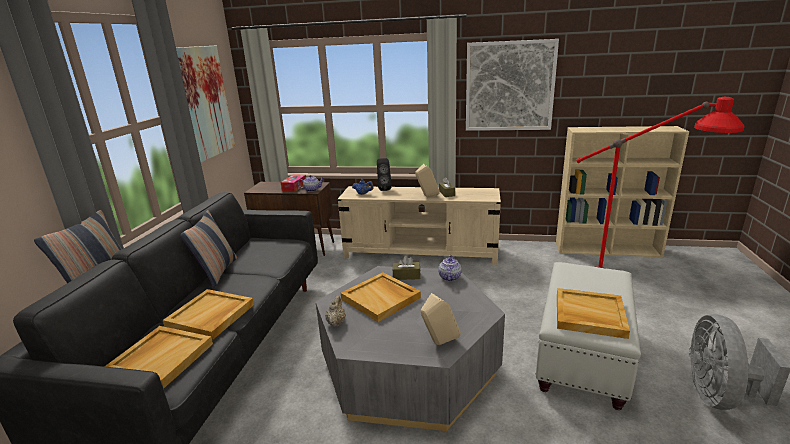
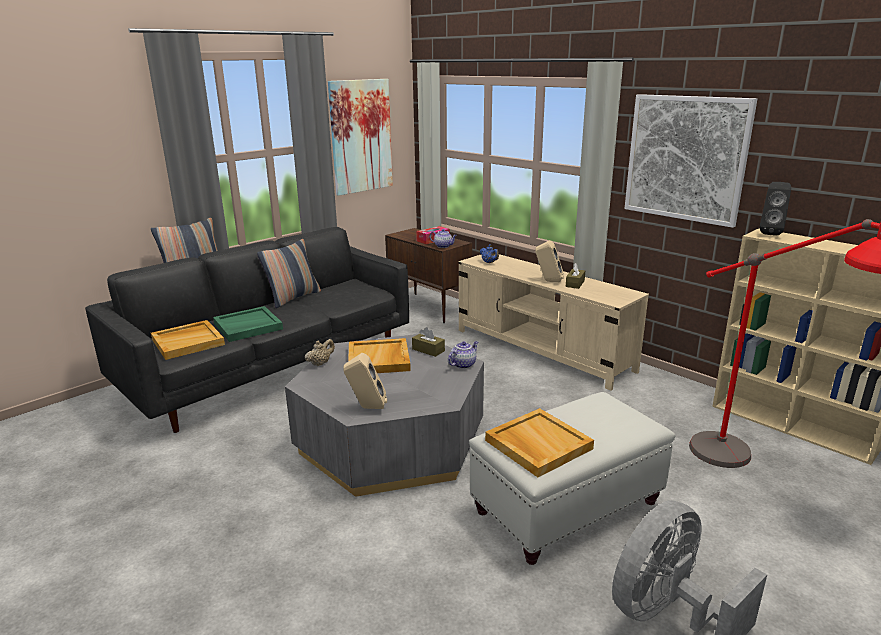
camera: 35 degrees right, 0 degrees up
(210, 316) = (247, 326): beige tray -> green tray
(384, 189) = (518, 263): black speaker -> black speaker (770, 233)

